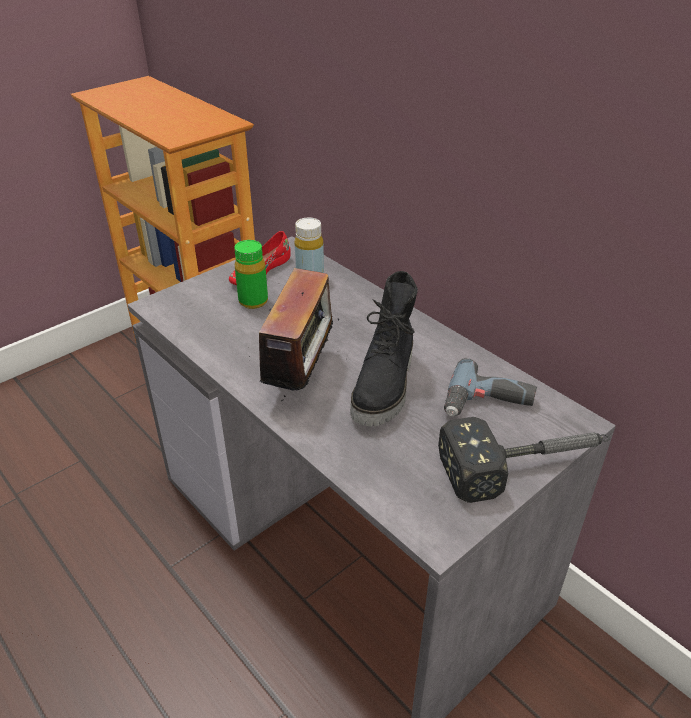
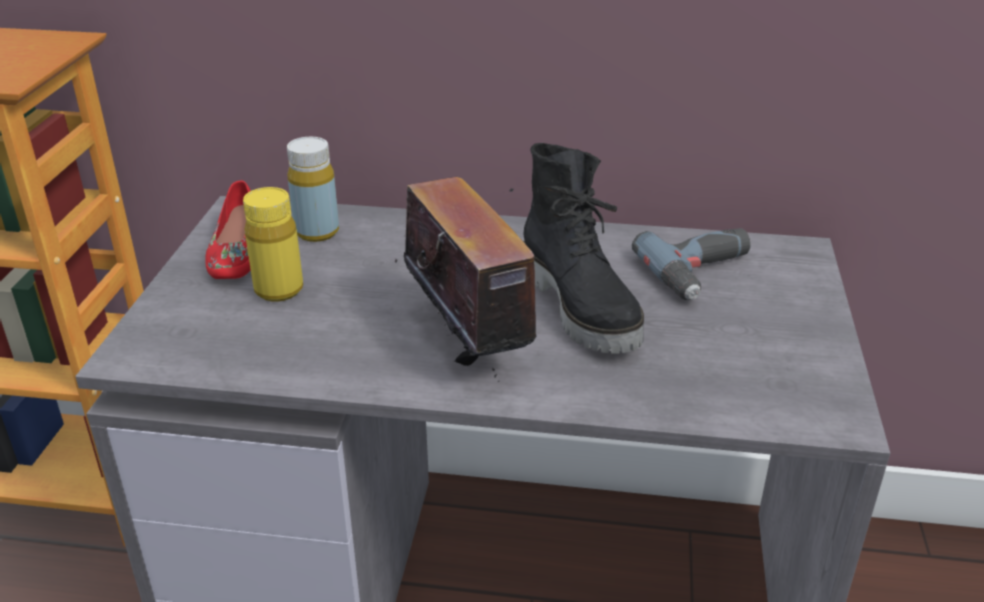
camera: 40 degrees left, 5 degrees down
(253, 301) = (279, 290): green bottle -> yellow bottle
(527, 465) = (814, 310): hammer -> none

